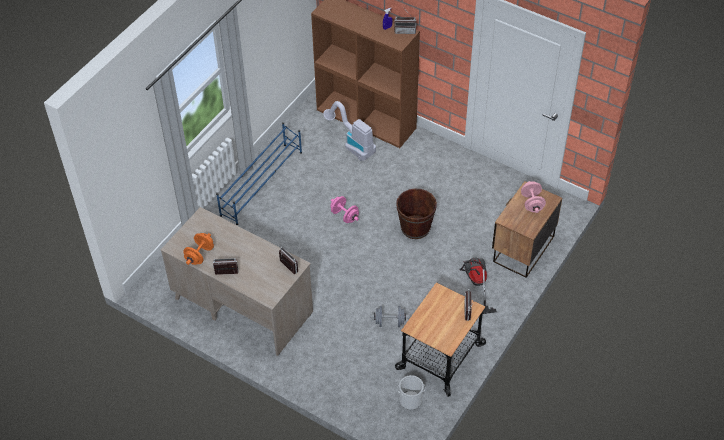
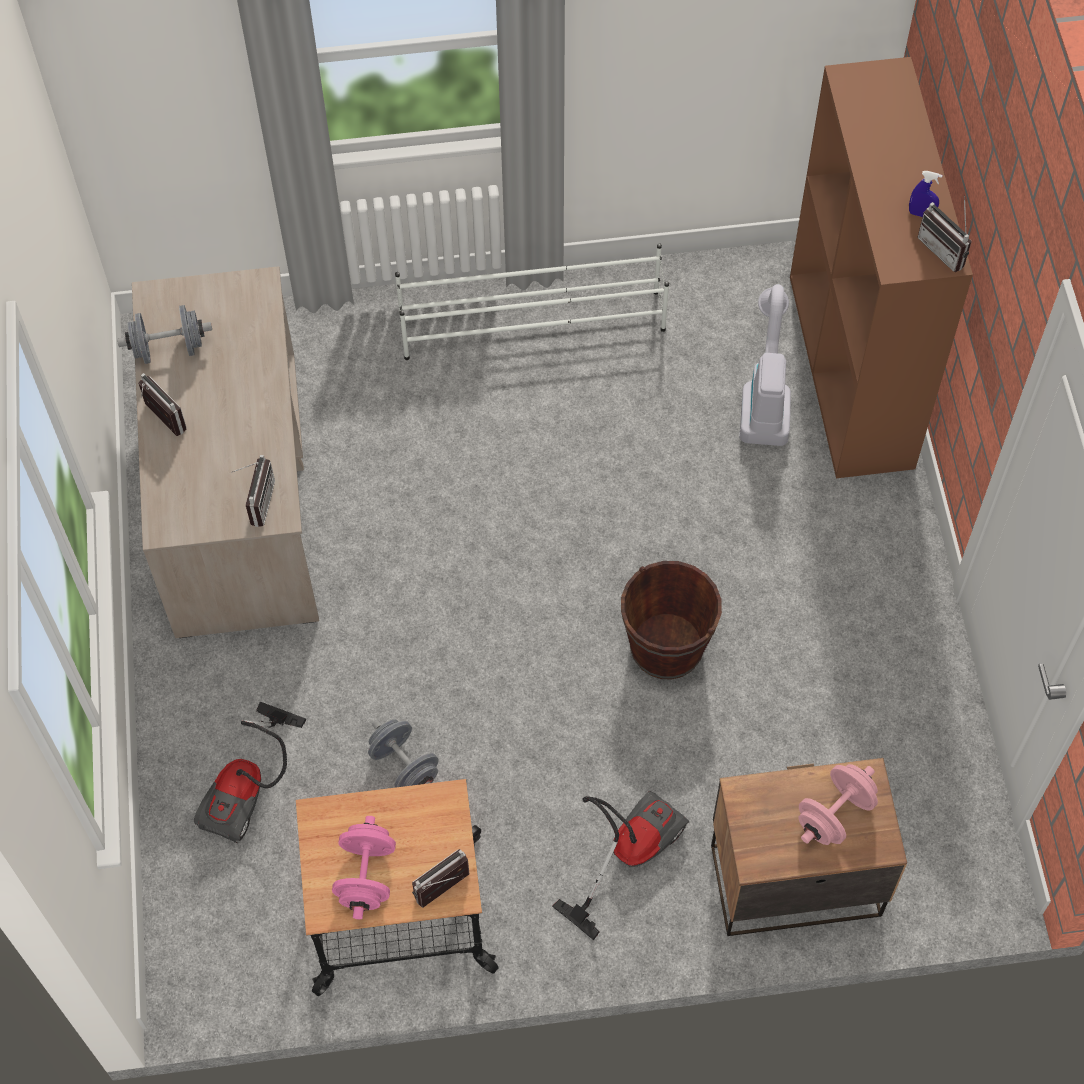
camera: 50 degrees right, 10 degrees up
(199, 255) = (169, 348): orange dumbbell -> grey dumbbell
(262, 183) = (534, 325): blue shoe rack -> white shoe rack
(344, 215) = (583, 509): pink dumbbell -> pink dumbbell (366, 876)
(356, 370) = (250, 788): none -> vacuum cleaner
(410, 400) = (257, 931): bucket -> none

